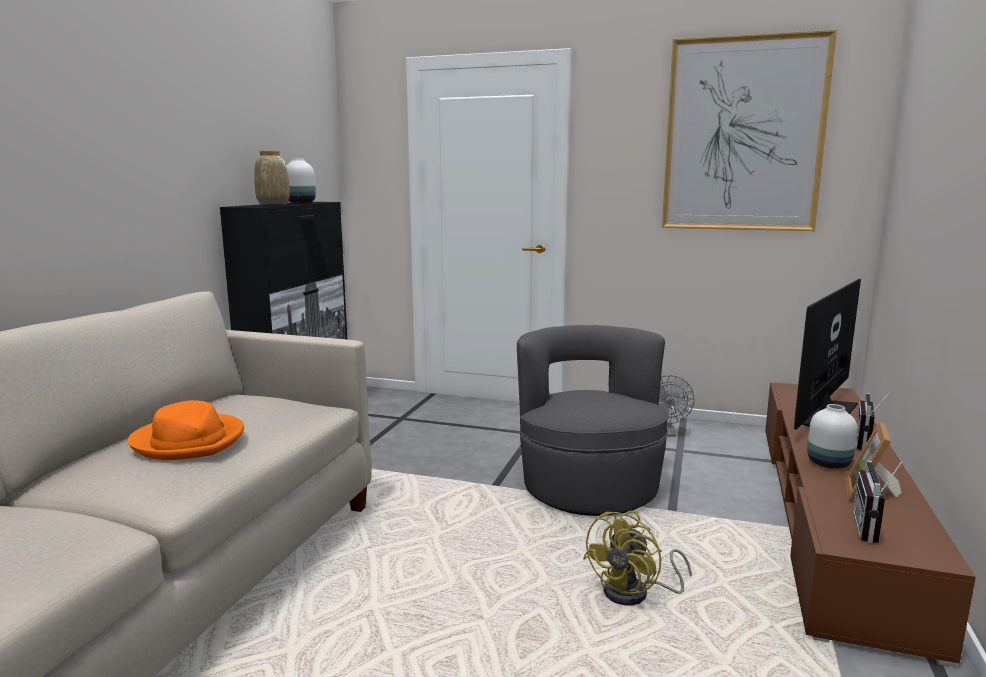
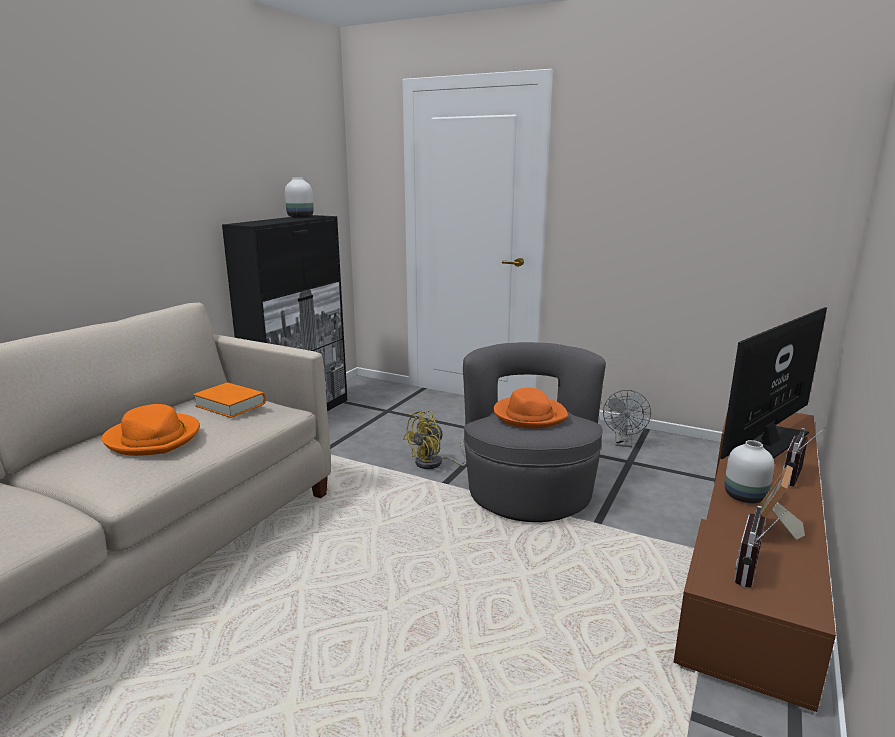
camera: 10 degrees right, 5 degrees up
(261, 404) = (230, 405): none -> orange book
(274, 204) = (272, 220): vase -> none
(591, 399) = (529, 415): none -> orange hat
(635, 594) = (530, 602): yellow fan -> yellow fan (435, 463)
(743, 135) = (718, 156): picture -> none

